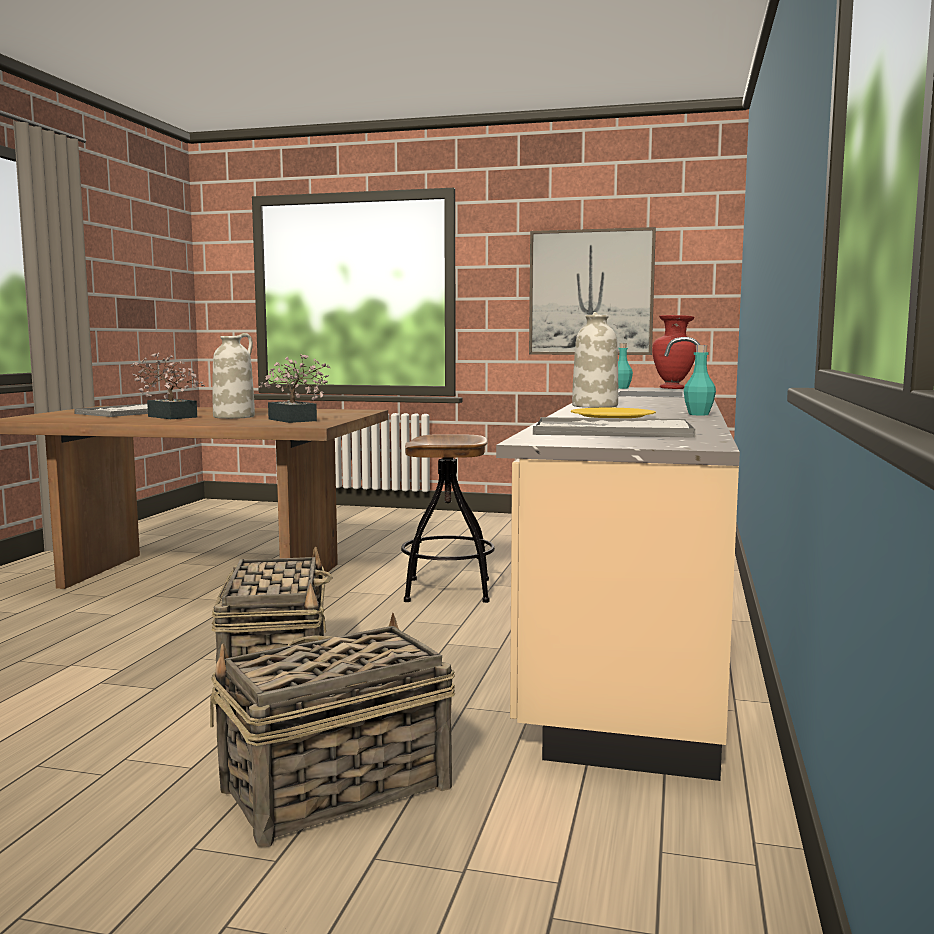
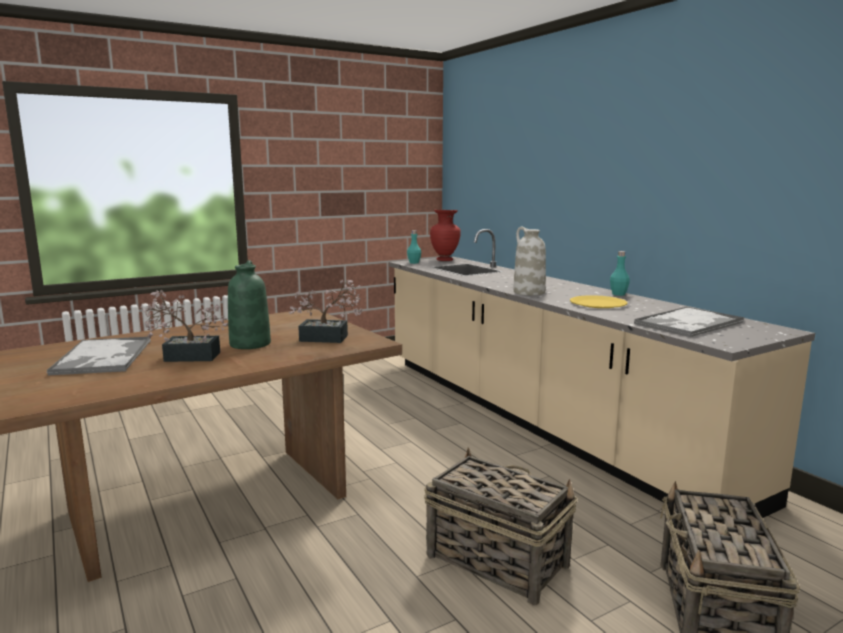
camera: 45 degrees left, 5 degrees up
(234, 416) = (250, 343): white vase -> green vase
(448, 590) = (420, 444): brown stool -> none
(591, 292) = (351, 187): picture -> none

